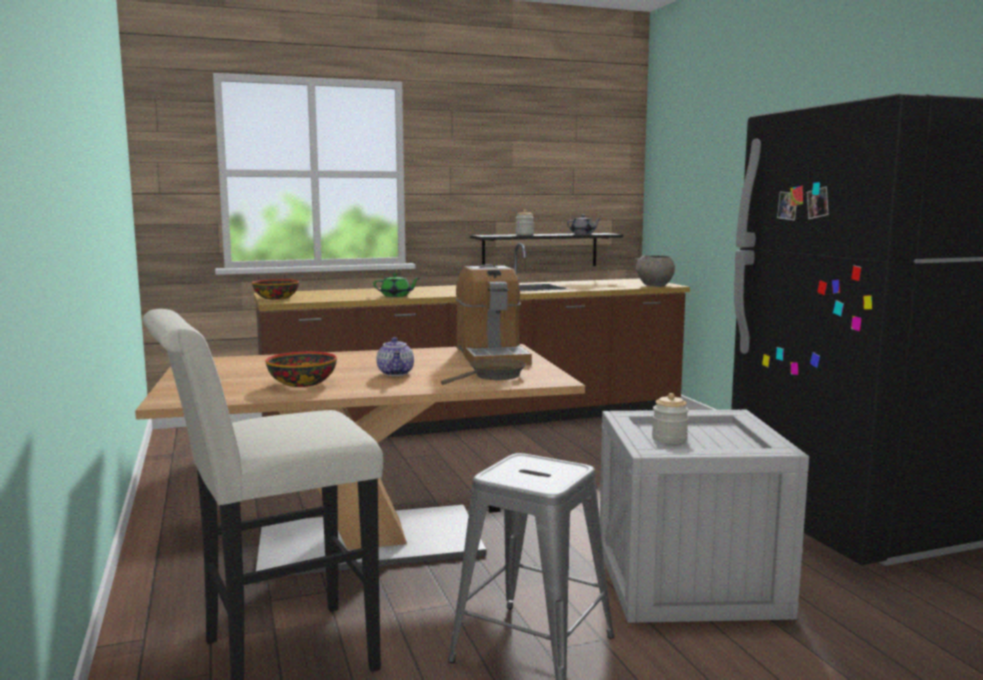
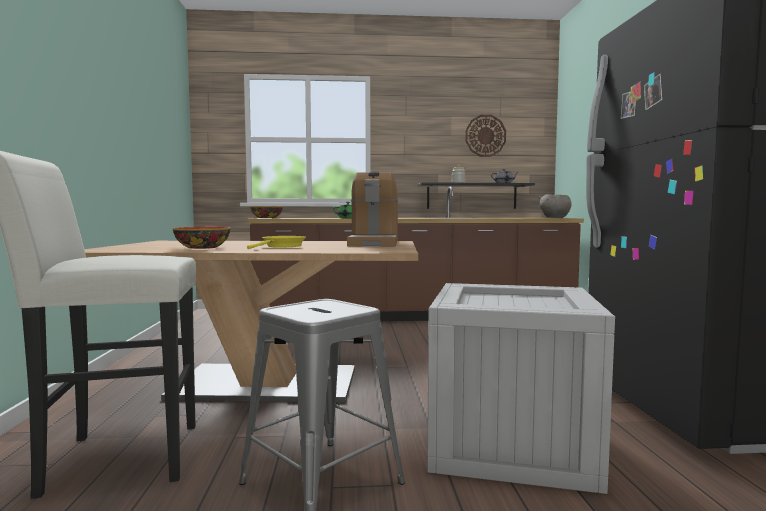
camera: 15 degrees right, 5 degrees down
(396, 373) = (282, 246): teapot -> yellow frying pan
(494, 376) = (352, 249): brown frying pan -> none
(557, 168) = (485, 135): none -> wall clock
(669, 439) = (488, 302): jar -> none

